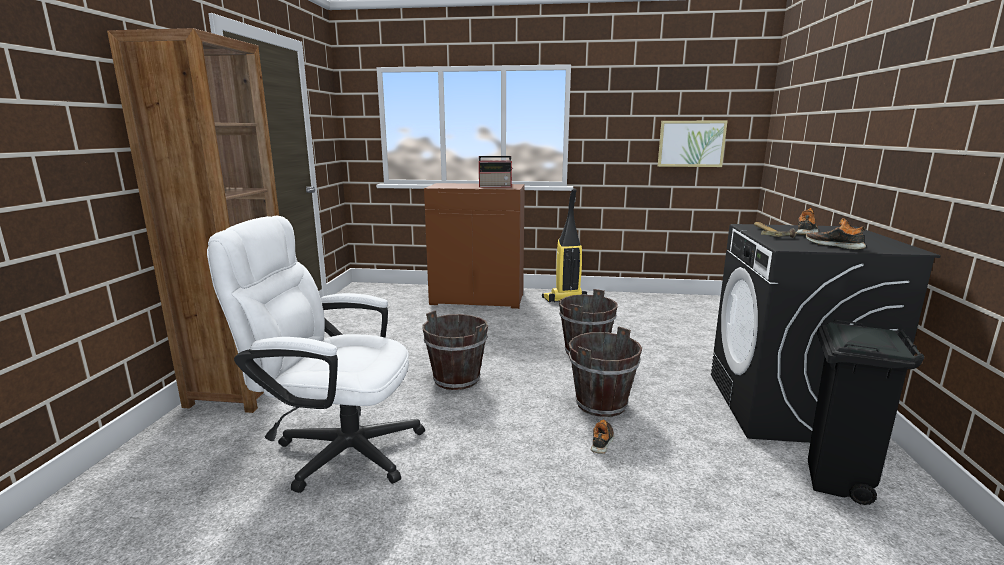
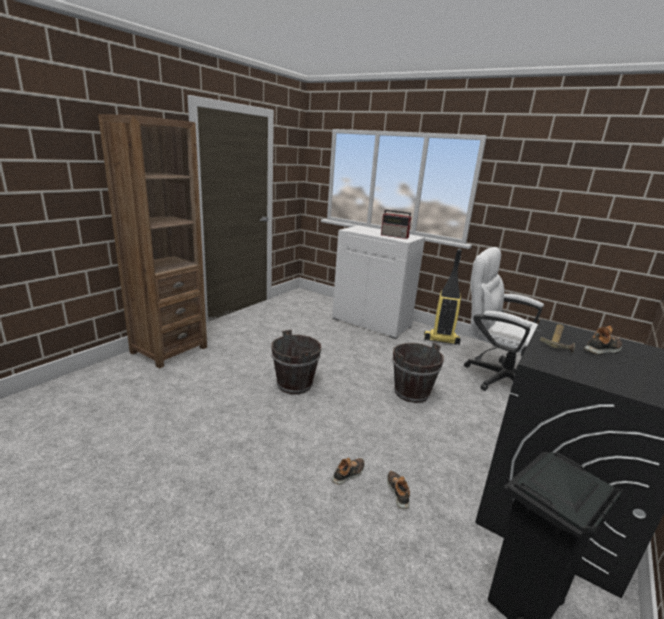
camera: 25 degrees right, 5 degrees up
(336, 448) = (178, 410): white office chair -> white office chair (495, 376)
(478, 299) = (372, 323): brown cabinet -> white cabinet
(601, 404) = (379, 443): brown bucket -> none
(691, 143) = (595, 222): picture -> none
(834, 245) = (600, 374): shoe -> shoe (398, 492)

